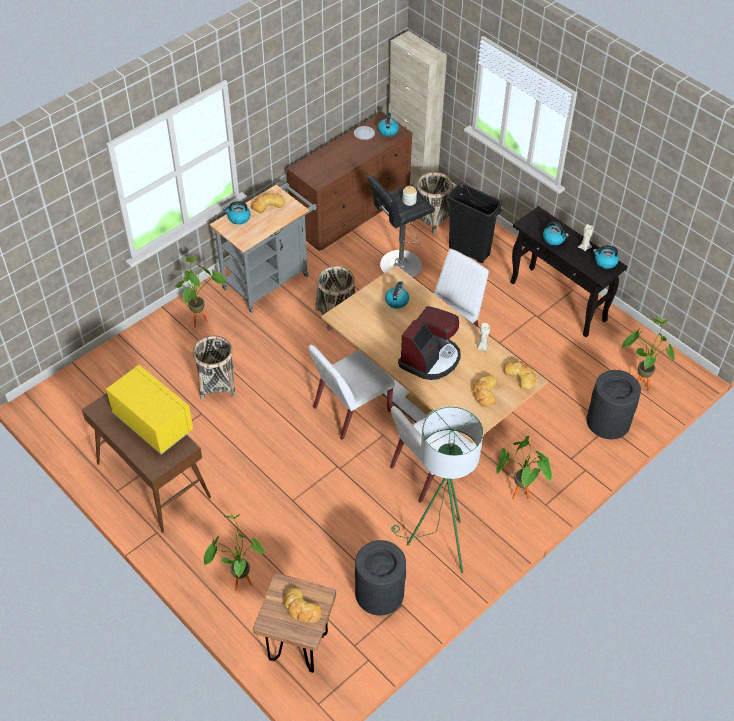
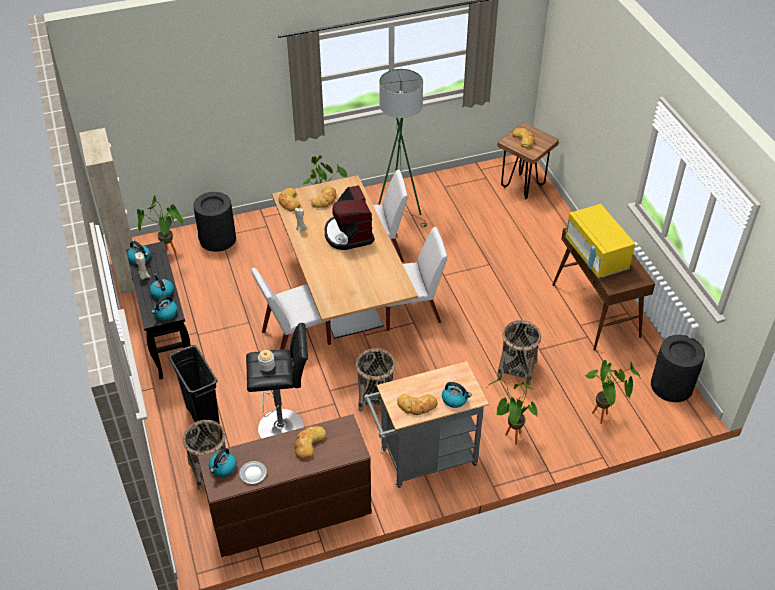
camera: 155 degrees left, 5 degrees down
(238, 582) = (550, 229): potted plant -> potted plant (603, 419)
(338, 162) = (308, 443): none -> bread
(379, 593) = (455, 196): black trash can -> black trash can (671, 386)
(396, 301) = (344, 286): kettle -> kettle (165, 314)
(411, 177) = (190, 538): beige cabinet -> beige cabinet (128, 274)
(430, 359) = (348, 234): coffee machine -> coffee machine turned 75 degrees counterclockwise

